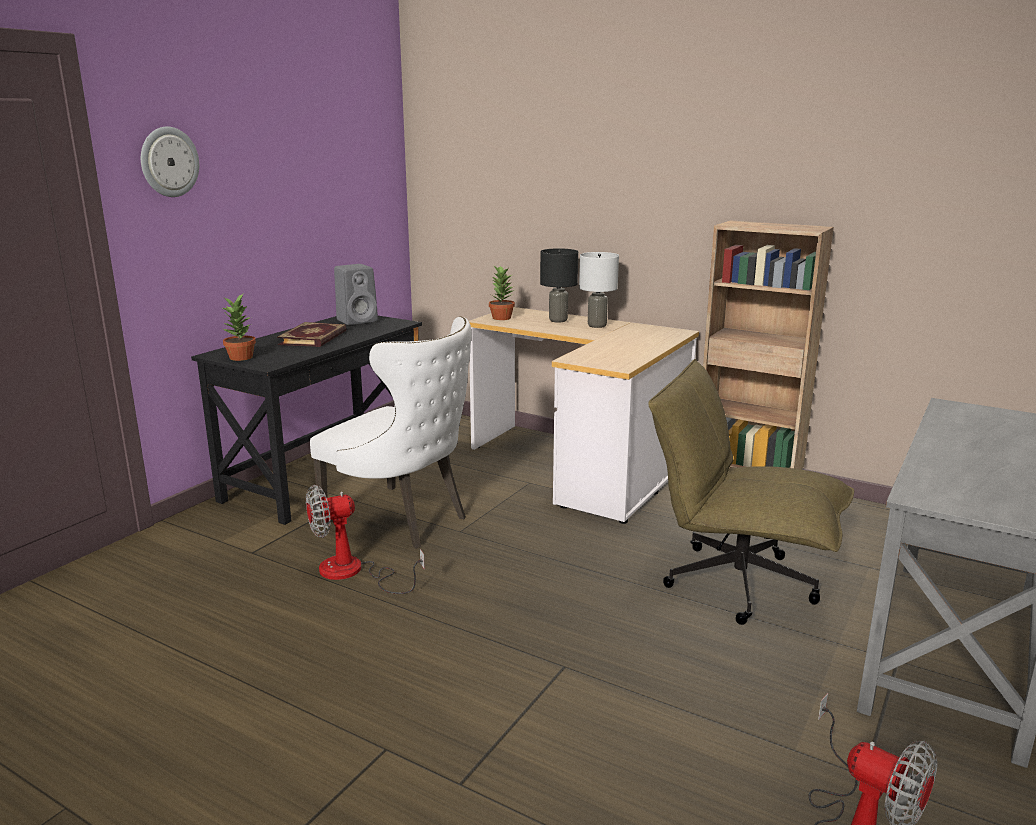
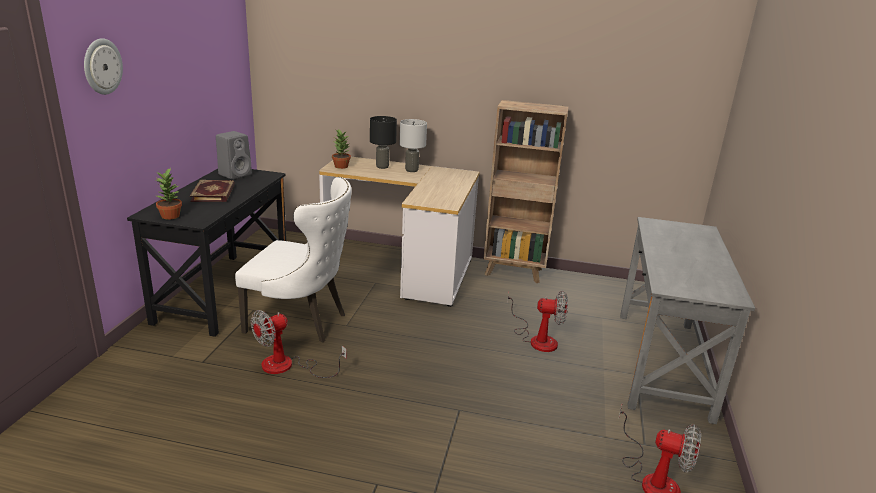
camera: 20 degrees left, 5 degrees up
(741, 584) = (537, 339): beige office chair -> fan

